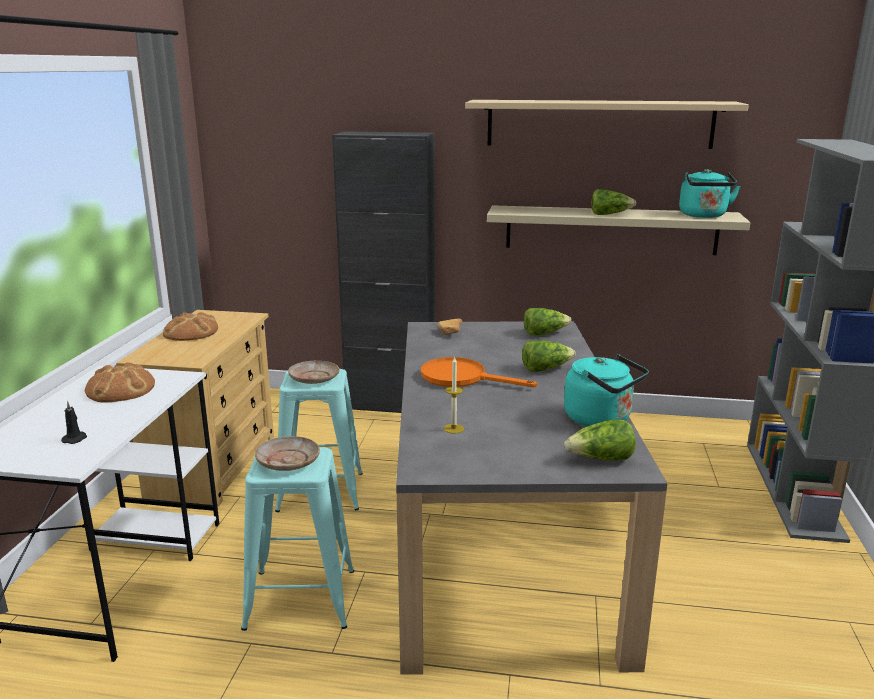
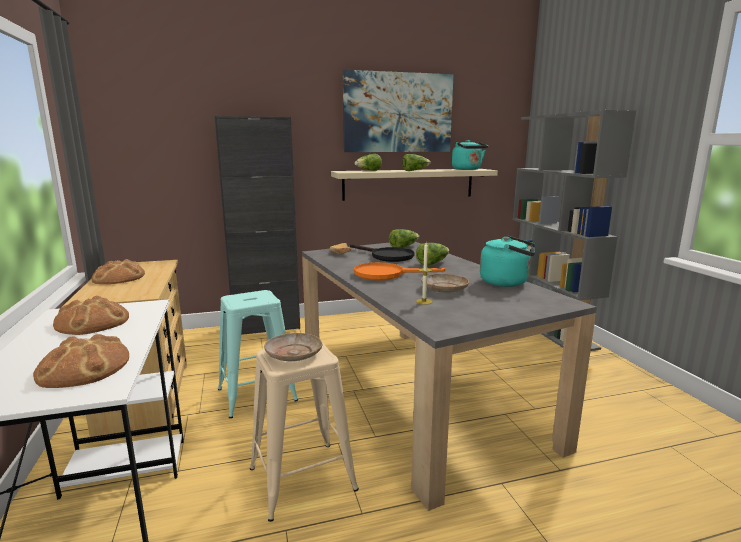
camera: 25 degrees left, 5 degrees down
(75, 439) = (83, 367): black candle -> bread
(300, 599) = (302, 479): turquoise stool -> beige stool
(314, 378) = (250, 298): beige plate -> beige plate (444, 289)
(501, 347) = (387, 256): none -> black frying pan
(599, 124) = (398, 113): beige shelf -> picture
(601, 459) = (541, 301): lettuce -> lettuce (368, 171)

